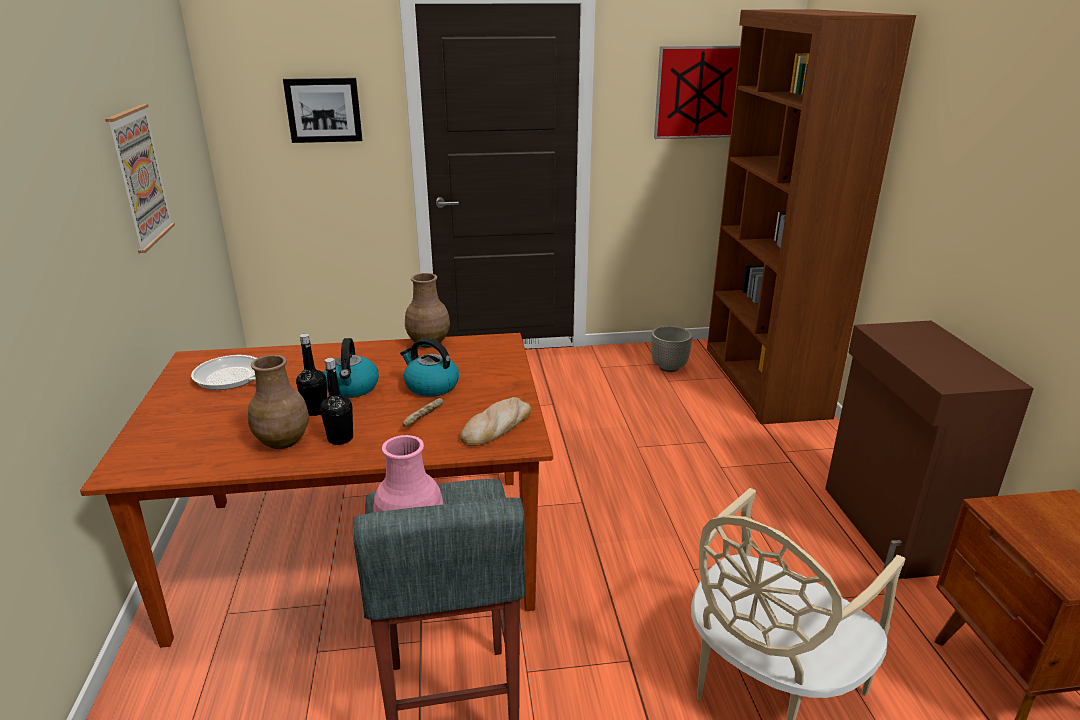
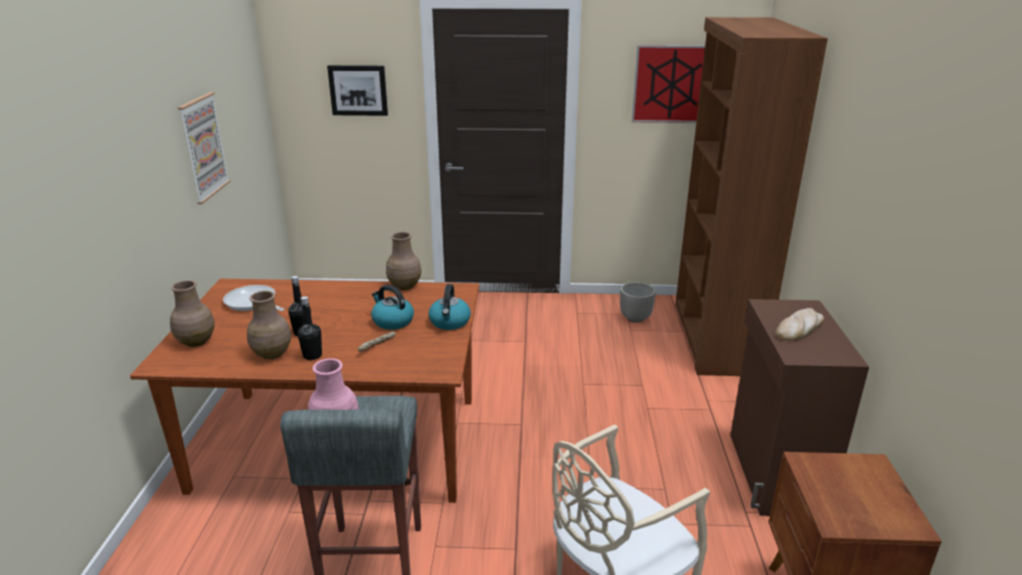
camera: 10 degrees right, 0 degrees up
(167, 435) = (195, 342): none -> brown vase
(352, 388) = (334, 318): kettle -> kettle (450, 322)
(496, 426) = (428, 357): bread -> bread (799, 328)

